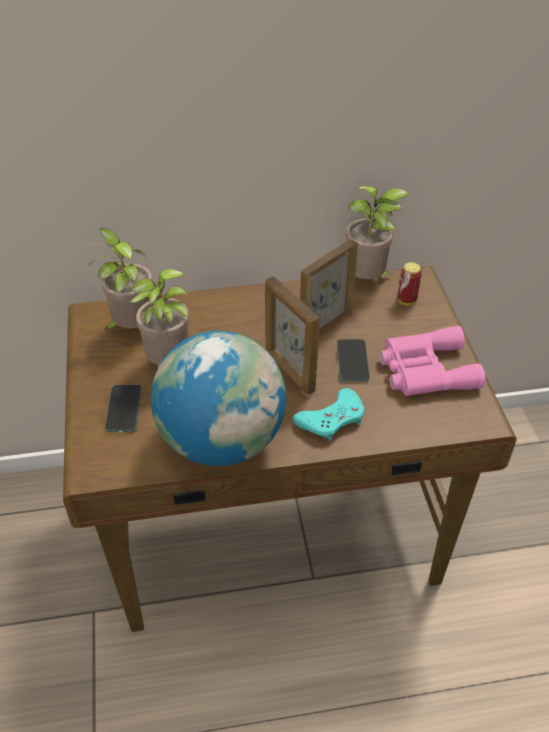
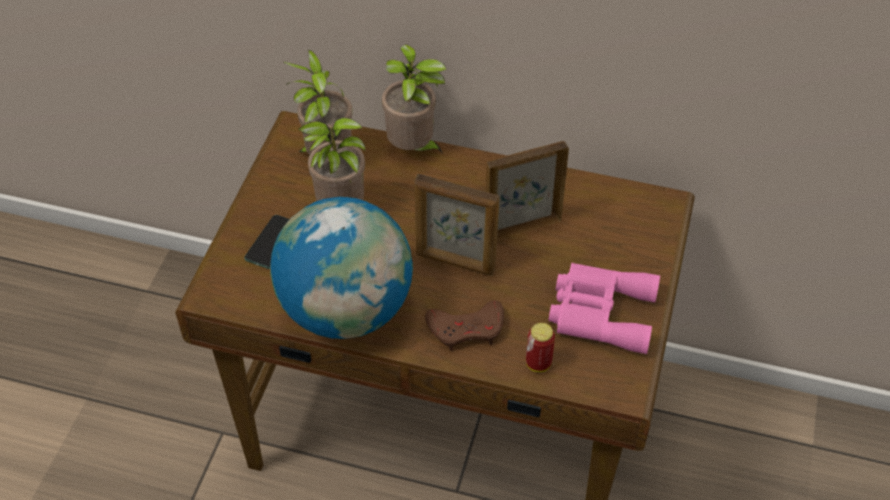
camera: 25 degrees right, 5 degrees up
(289, 372) = (455, 262): picture frame -> picture frame turned 60 degrees counterclockwise
(332, 419) = (467, 329): turquoise game controller -> brown game controller
(352, 361) = (528, 274): phone -> none
(367, 280) = (606, 186): potted plant -> potted plant (413, 149)
(406, 300) = (633, 225): can -> can (538, 363)

